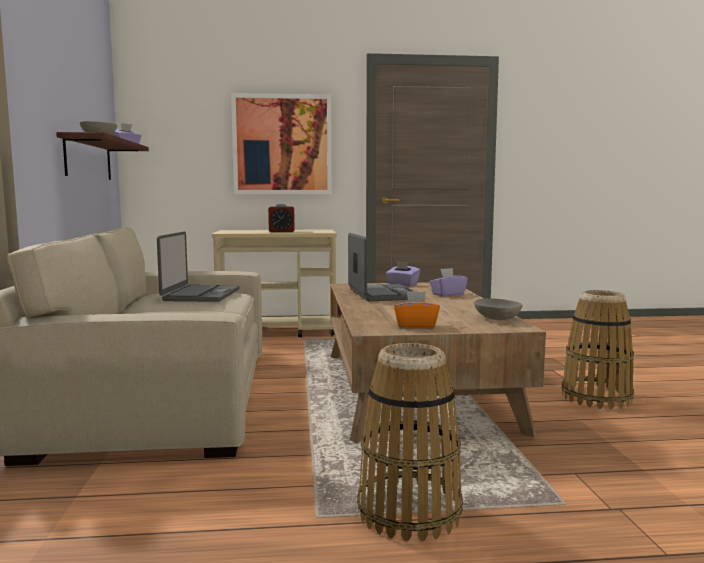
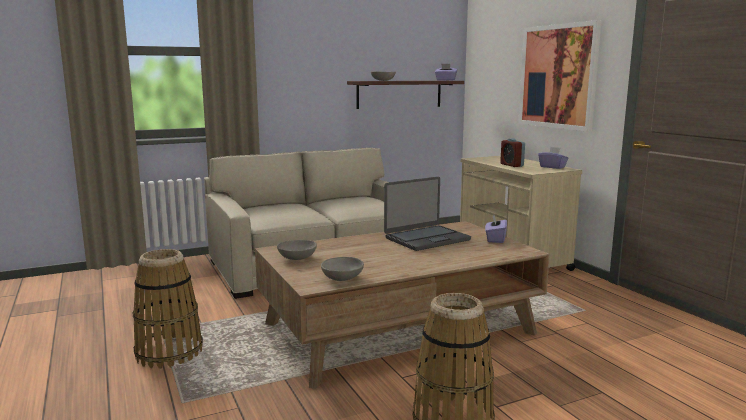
camera: 70 degrees right, 5 degrees up
(200, 295) = (360, 204): laptop -> none
(415, 325) = (297, 258): orange tissue box -> grey bowl
(447, 294) = (456, 257): purple tissue box -> purple tissue box (552, 167)

